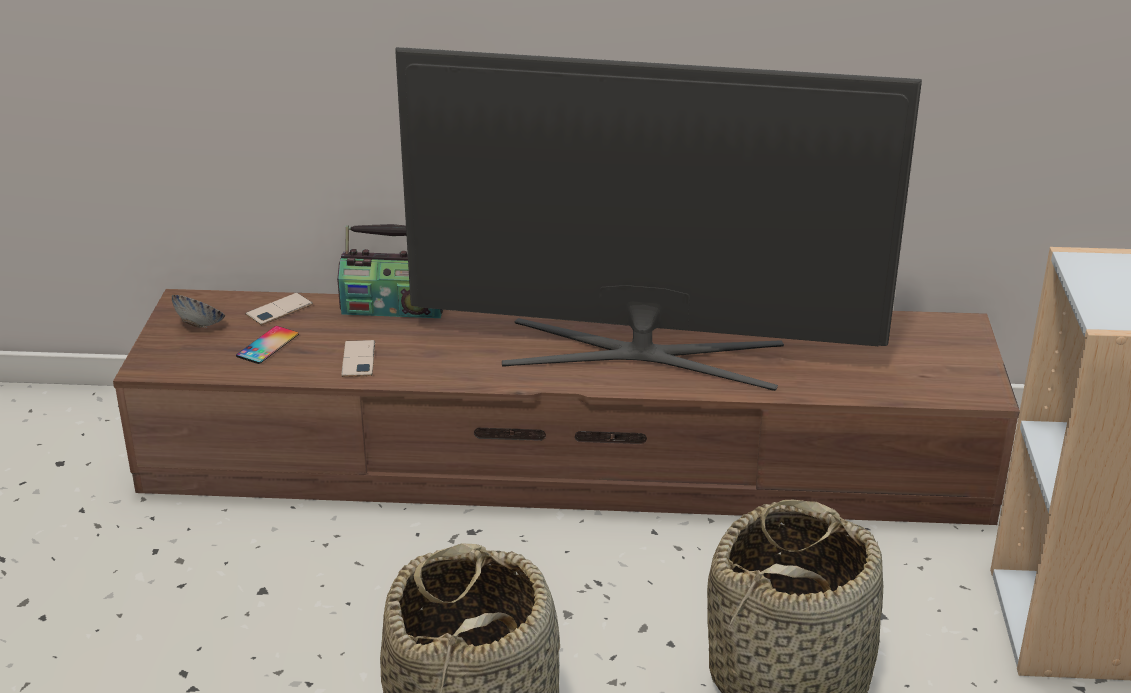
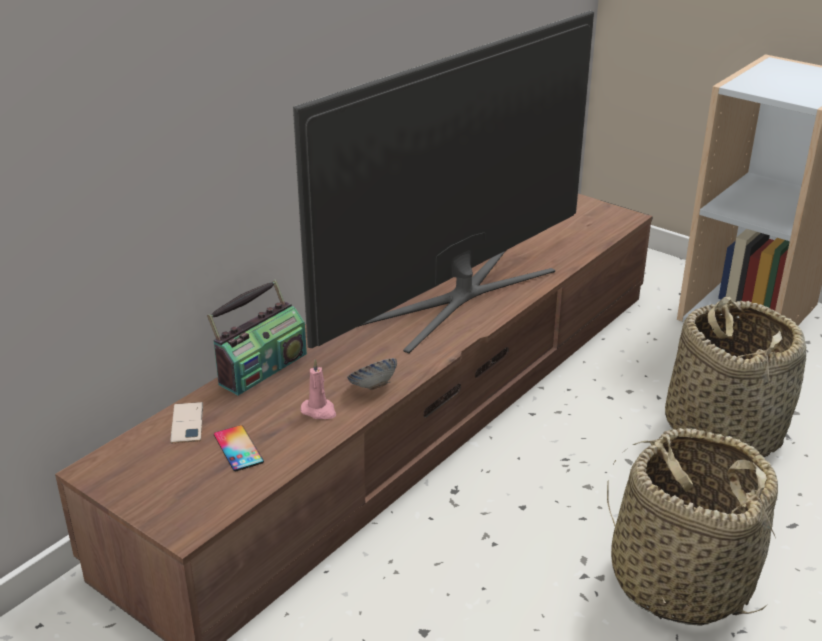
camera: 55 degrees left, 0 degrees up
(200, 326) = (154, 474): bowl -> bowl (373, 387)
(358, 359) = (319, 411): phone -> pink candle

